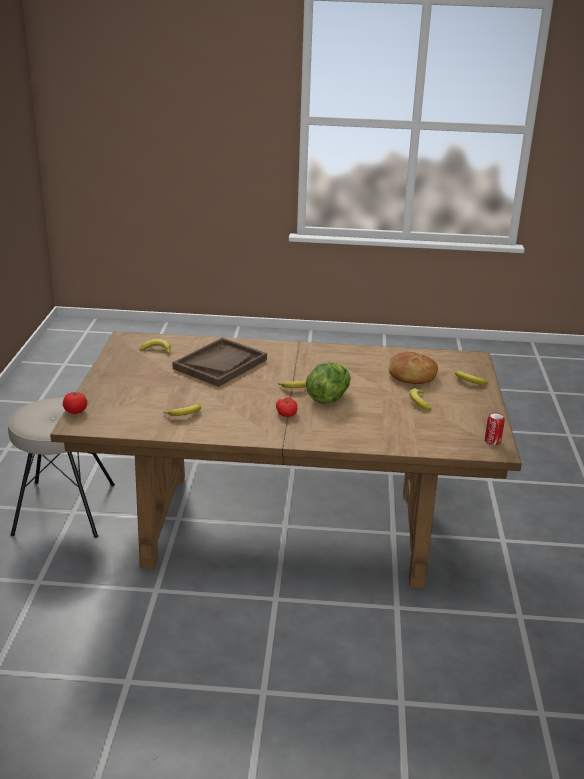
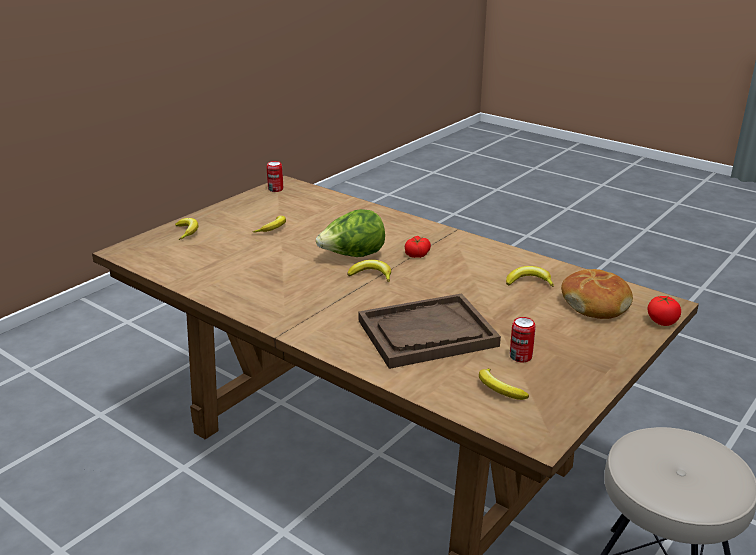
camera: 145 degrees left, 0 degrees up
(156, 367) = (520, 356): none -> can
(411, 376) = (229, 252): bread -> bread (595, 303)

